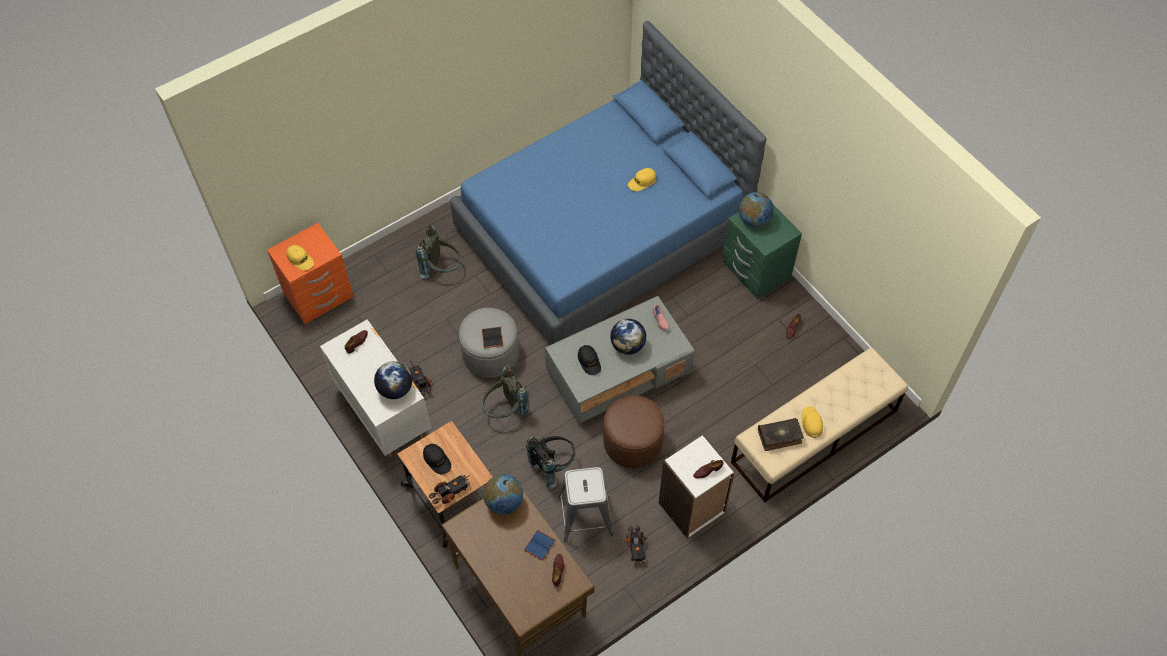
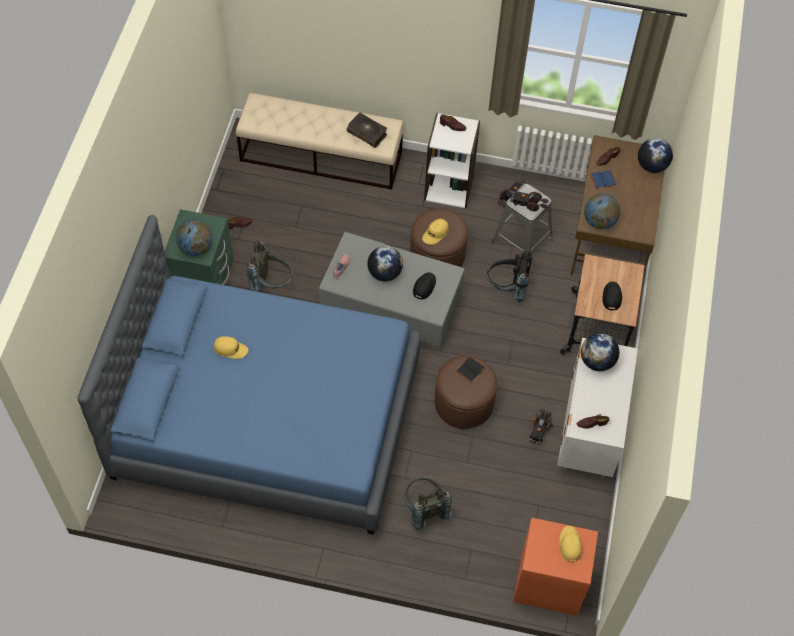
camera: 135 degrees left, 0 degrees up
(451, 492) = (623, 269): toy truck -> toy truck (527, 203)
(490, 353) = (463, 403): grey ottoman -> brown ottoman
(505, 410) = (498, 353): grey backpack -> grey backpack (271, 284)
(514, 602) = (651, 166): none -> globe
(811, 423) = (337, 123): yellow cap -> yellow cap (435, 234)

